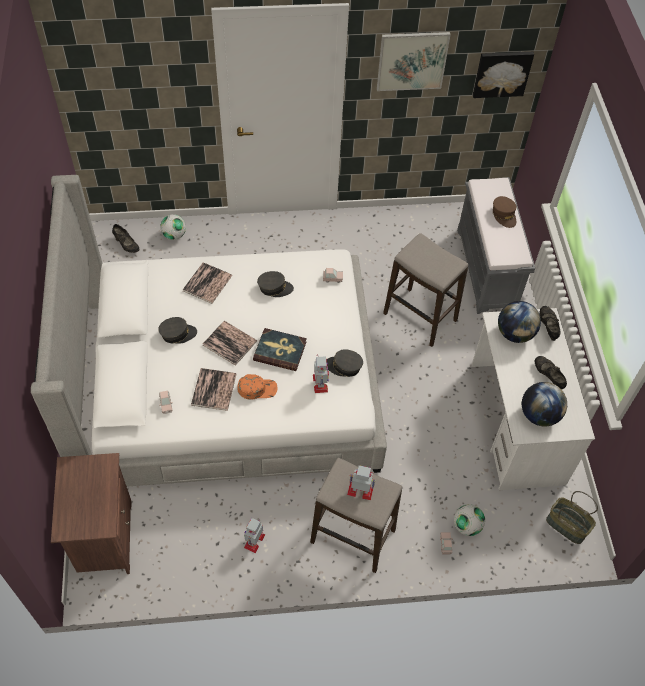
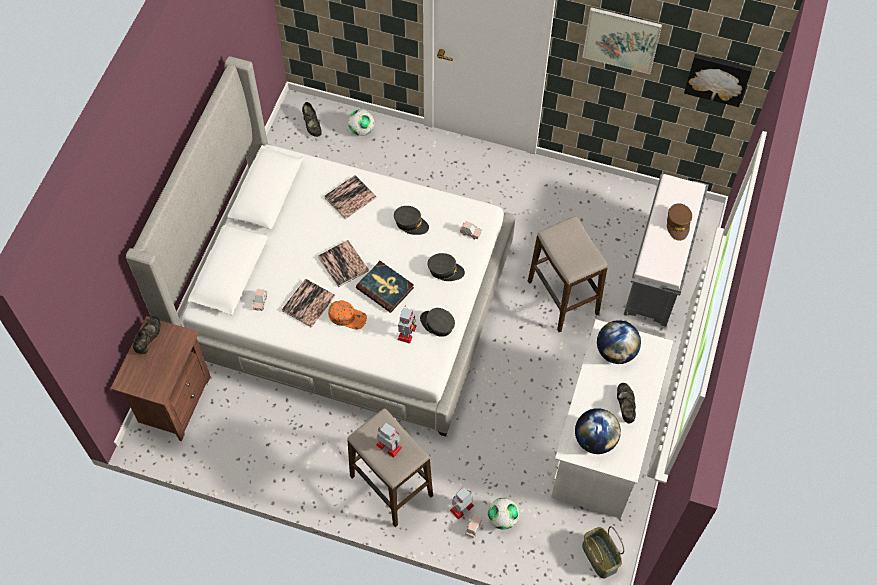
camera: 25 degrees right, 5 degrees up
(178, 334) = (301, 238): grey cap -> grey cap (445, 270)
(254, 540) = (301, 454): toy robot -> toy robot (461, 507)
(548, 327) = (652, 357): black shoe -> black shoe (149, 339)

